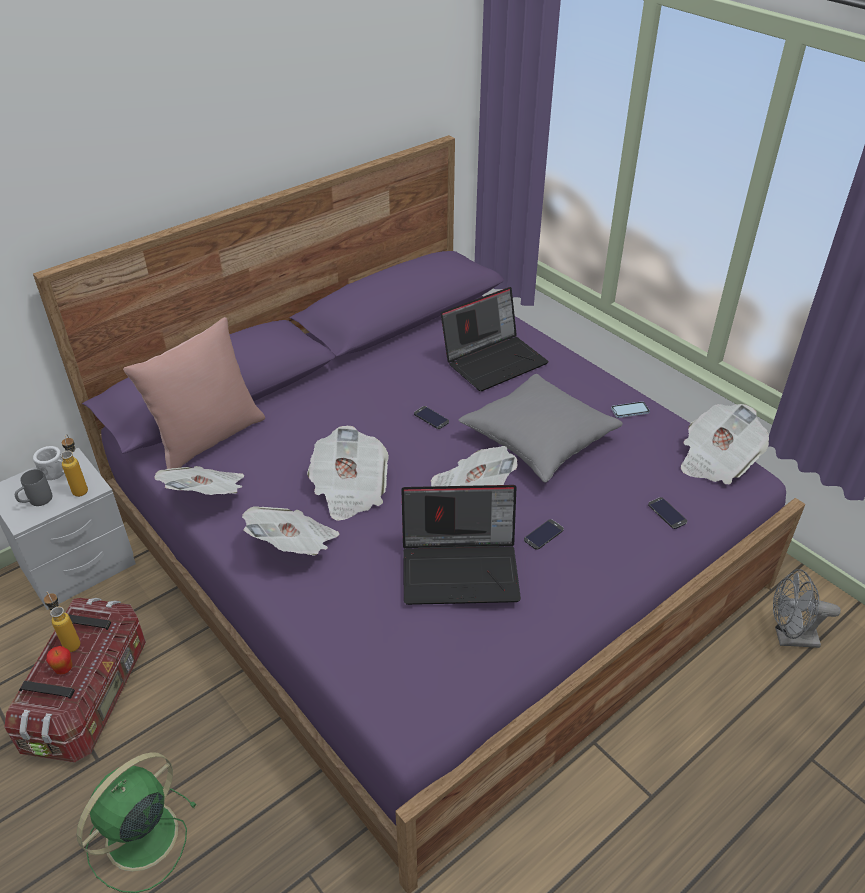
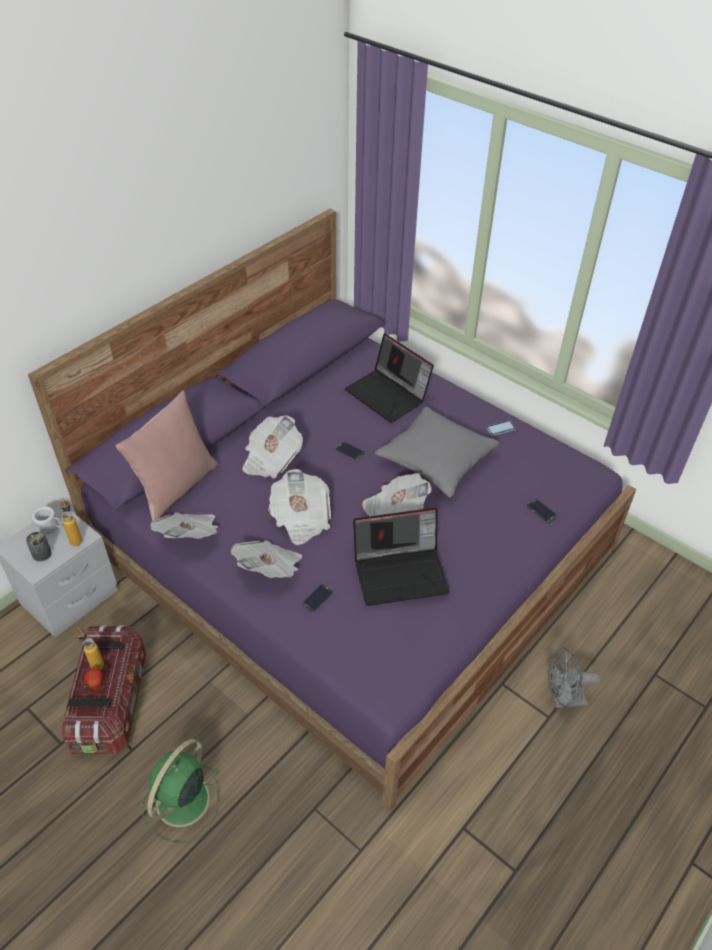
camera: 10 degrees left, 5 degrees up
(36, 501) = (42, 554): grey mug -> can
(494, 360) = (388, 395): laptop -> laptop turned 90 degrees clockwise
(543, 535) = (455, 538): phone -> phone (318, 598)
(716, 460) = (570, 463): newspaper -> newspaper (271, 459)
(789, 638) = (630, 587): grey fan -> grey fan (563, 699)

